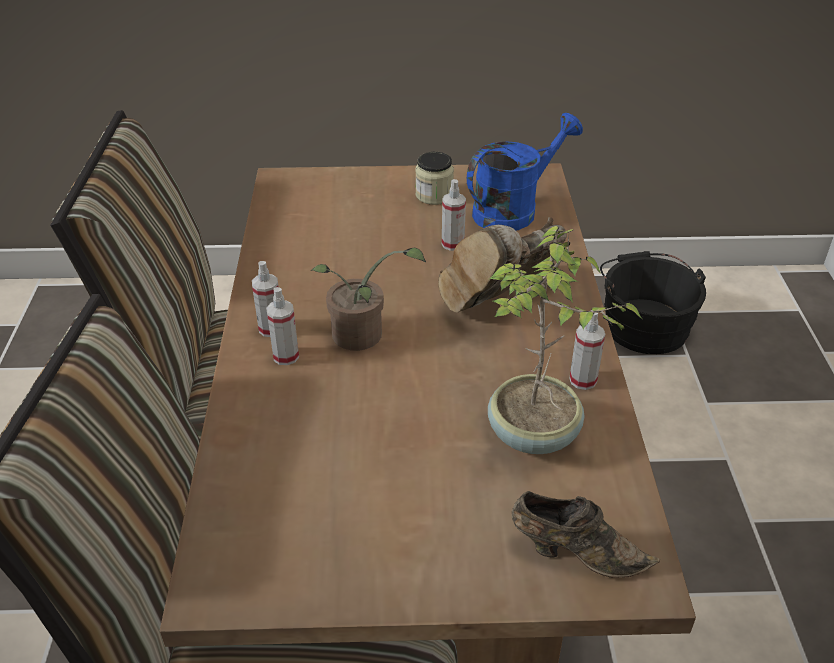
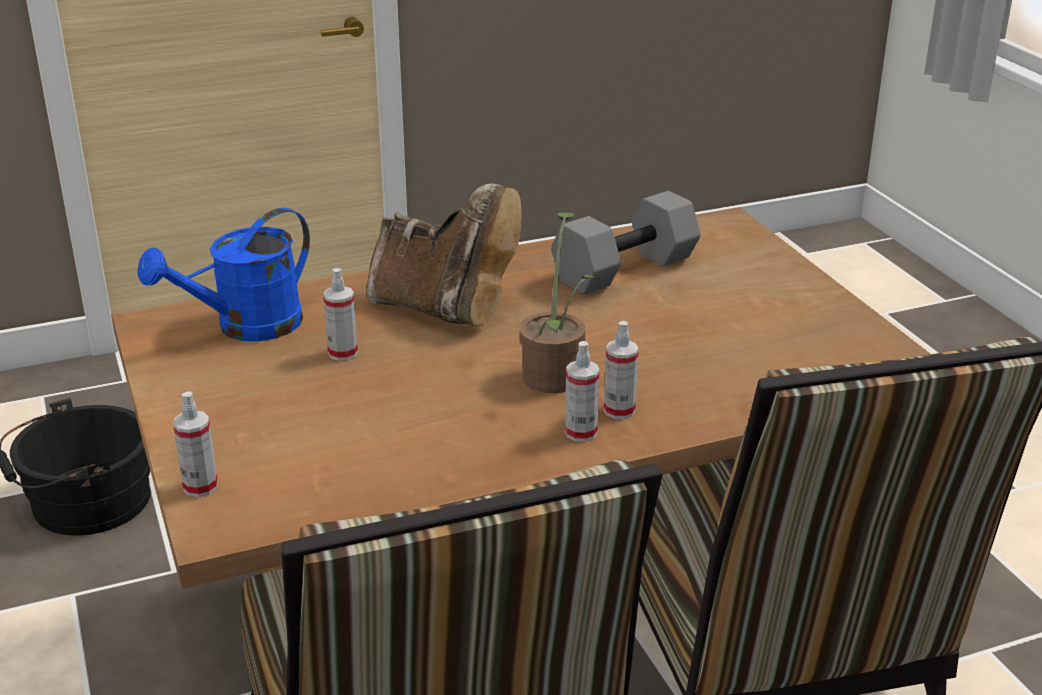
camera: 110 degrees left, 10 degrees down
(434, 195) = (226, 385): jar -> none
(513, 209) = (246, 327): blue watering can -> blue watering can turned 75 degrees counterclockwise
(533, 436) = (625, 271): potted plant -> grey dumbbell
(575, 553) = (728, 244): brown shoe -> none
(583, 380) = (537, 259): spray bottle -> spray bottle (200, 487)

